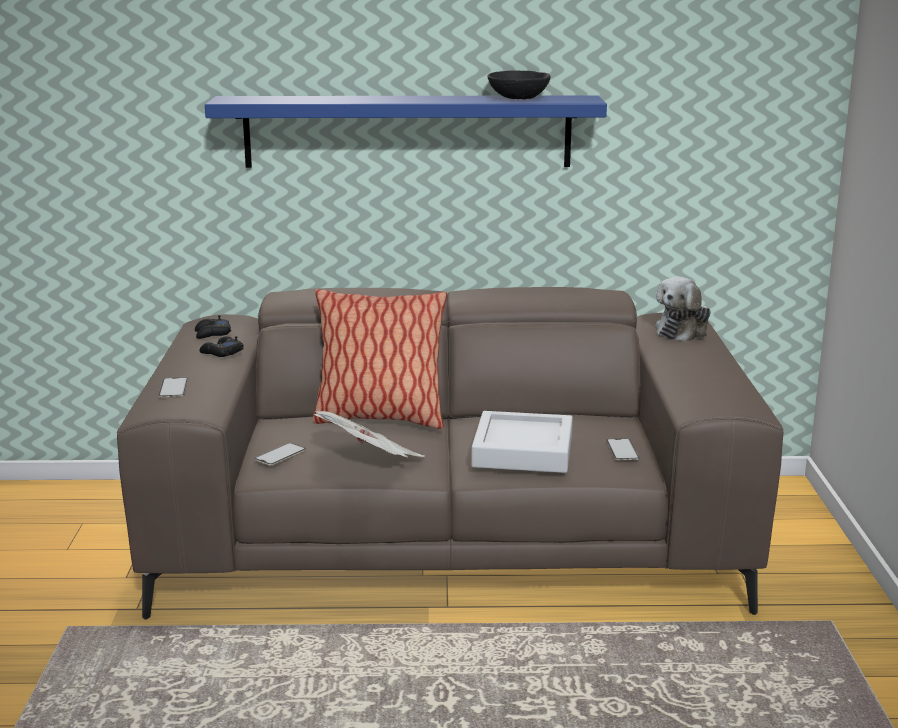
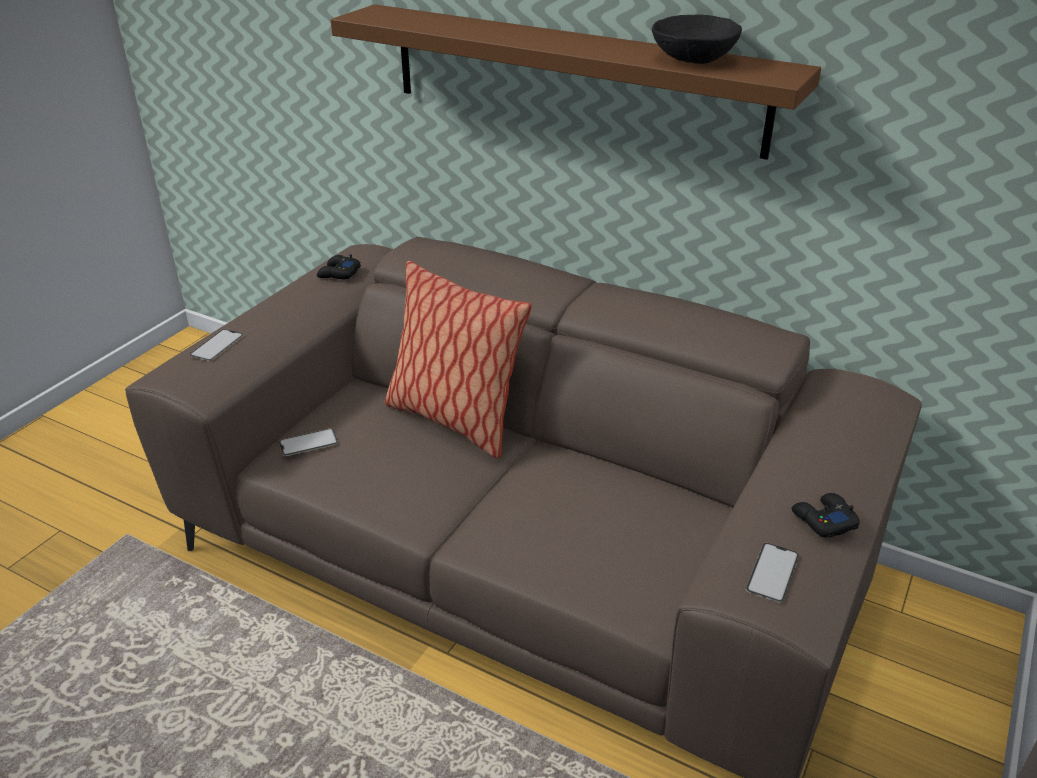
camera: 30 degrees right, 15 degrees up
(221, 352) = (315, 304): black game controller -> black game controller (823, 520)
(370, 462) = (378, 485): newspaper -> none
(407, 131) = (572, 78): blue shelf -> brown shelf
(523, 451) = (545, 530): grey tray -> none
(622, 450) = (664, 571): phone -> phone (772, 573)
(683, 331) = (853, 418): plush toy -> none

